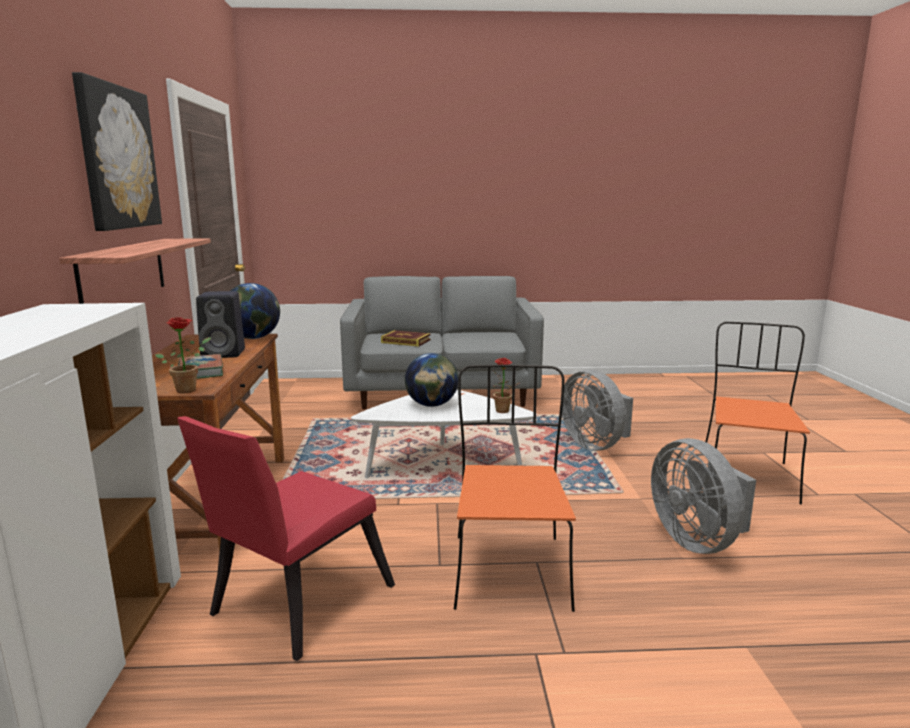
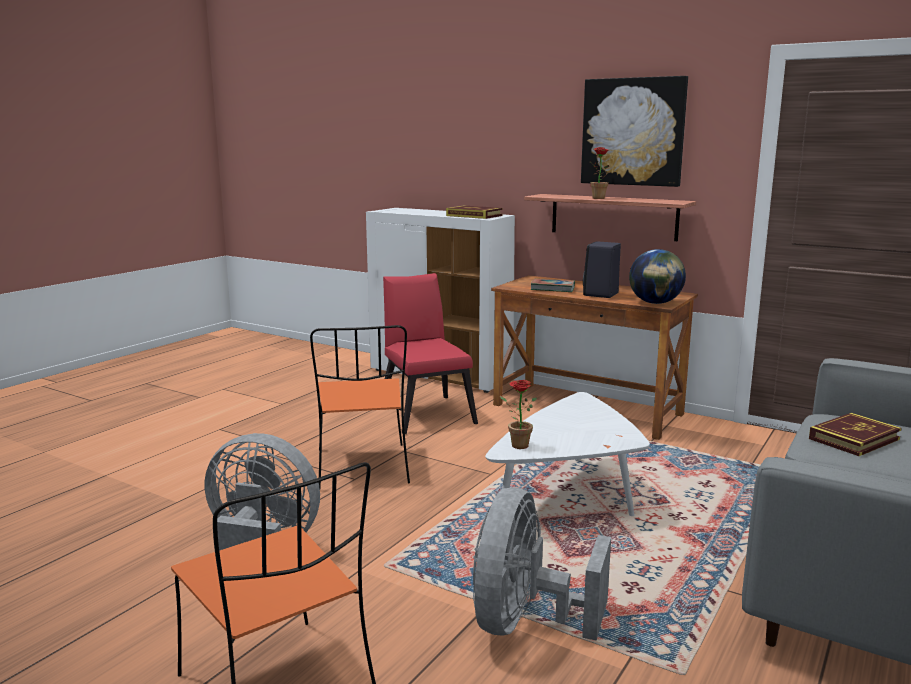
camera: 125 degrees right, 0 degrees up
(72, 312) = (474, 215): none -> book
(189, 389) = (510, 285): potted plant -> potted plant (600, 198)
(432, 405) = (580, 423): globe -> none
(509, 569) = (363, 468): orange chair -> orange chair turned 45 degrees clockwise
(595, 445) = (525, 622): grey fan -> grey fan turned 75 degrees counterclockwise

